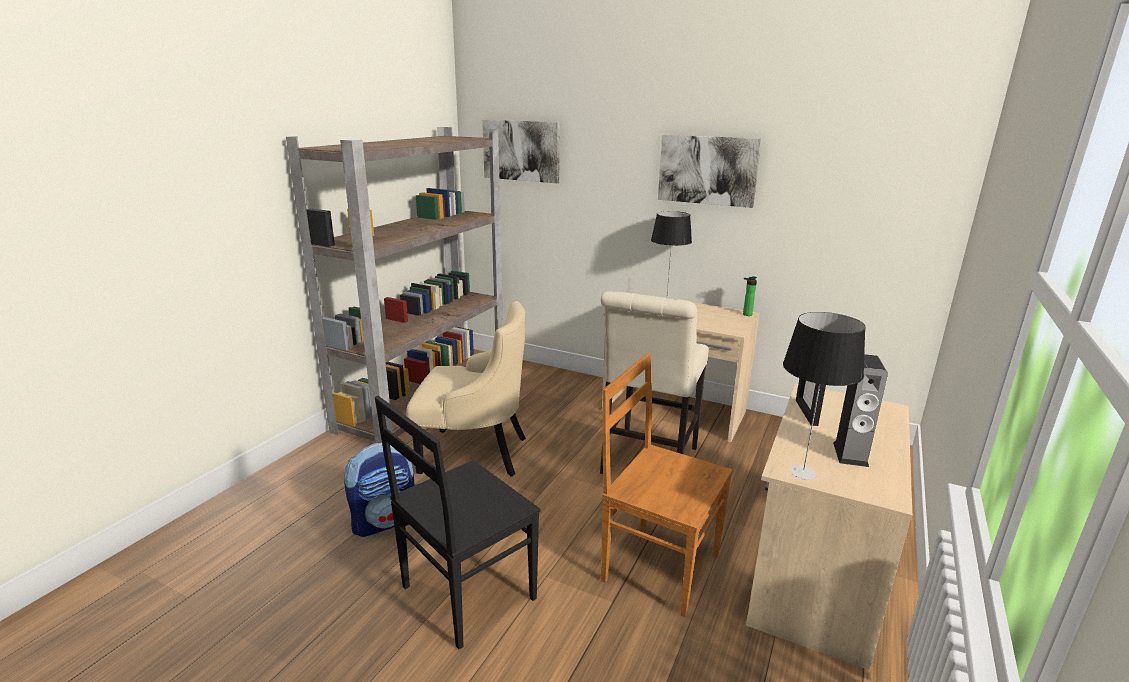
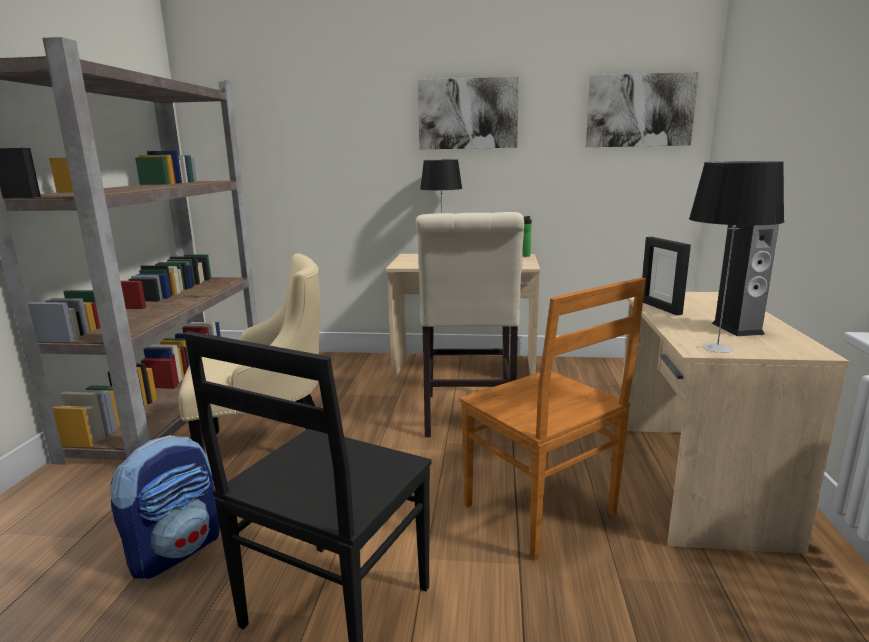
camera: 20 degrees left, 5 degrees down
(521, 150) = (256, 111): picture -> picture (639, 111)
(657, 565) = (542, 512): brown chair -> brown chair turned 135 degrees counterclockwise

